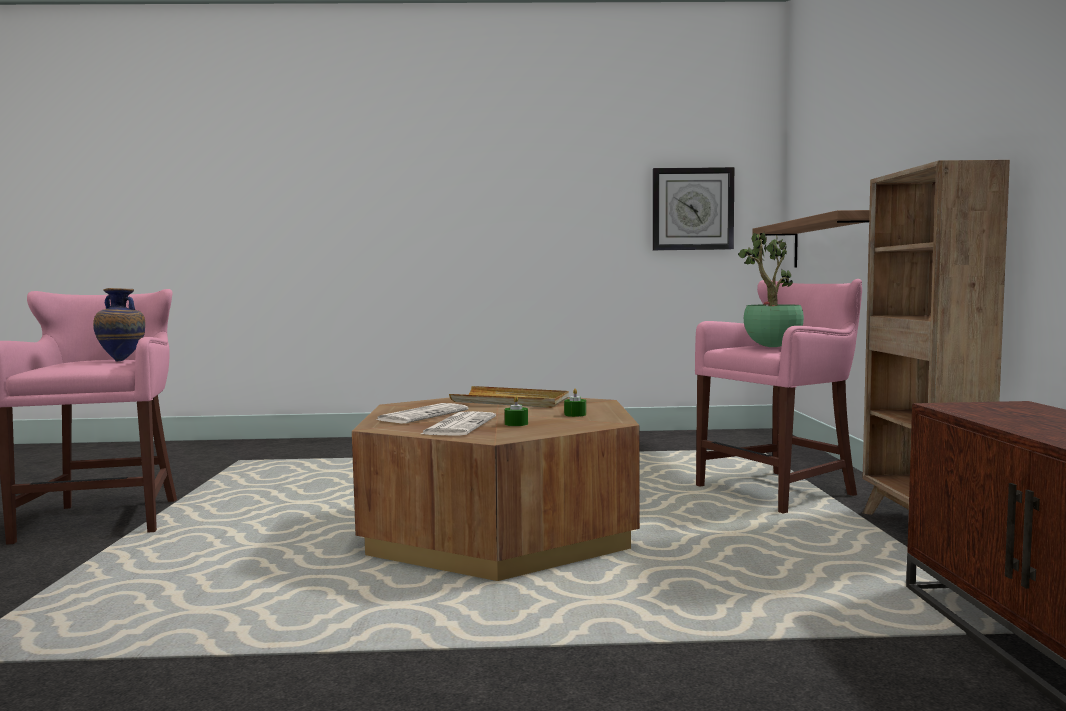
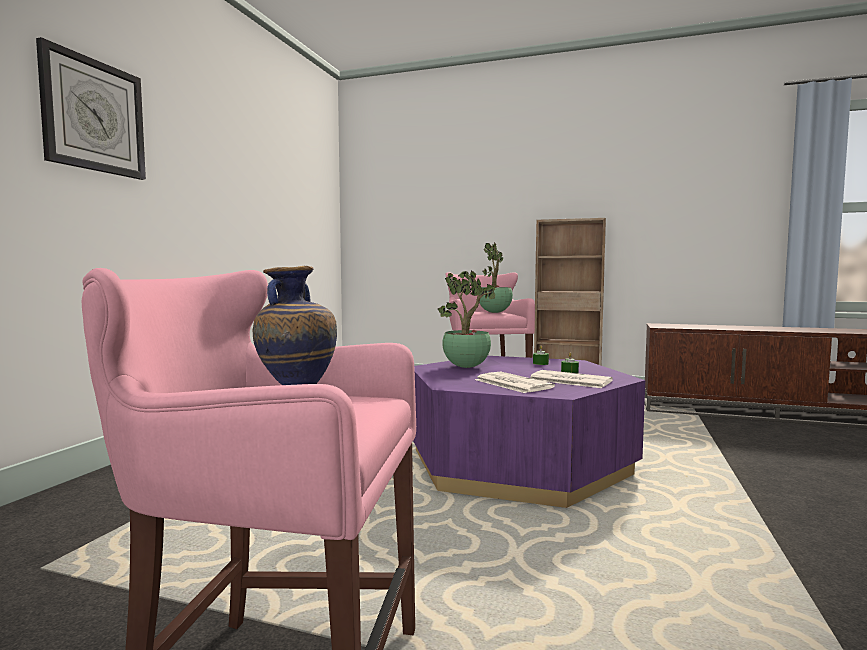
camera: 70 degrees left, 0 degrees up
(500, 529) = (518, 462): brown coffee table -> purple coffee table
(510, 402) = (467, 367): beige tray -> potted plant
(692, 209) = (306, 217): wall clock -> wall clock (94, 116)
(832, 243) = (418, 250): shelf -> none

